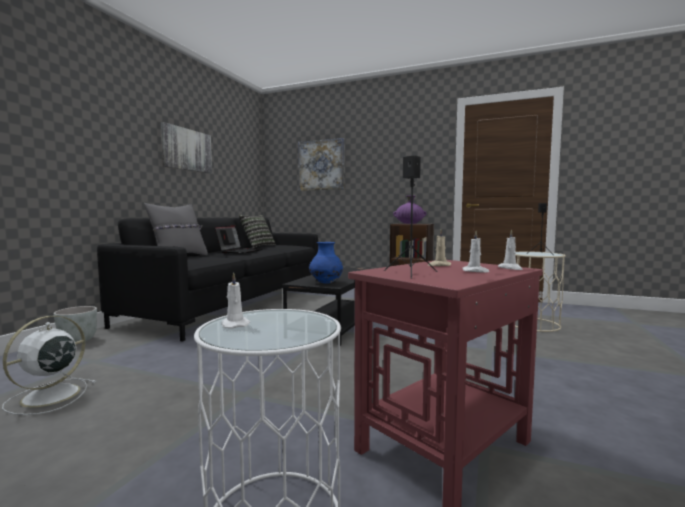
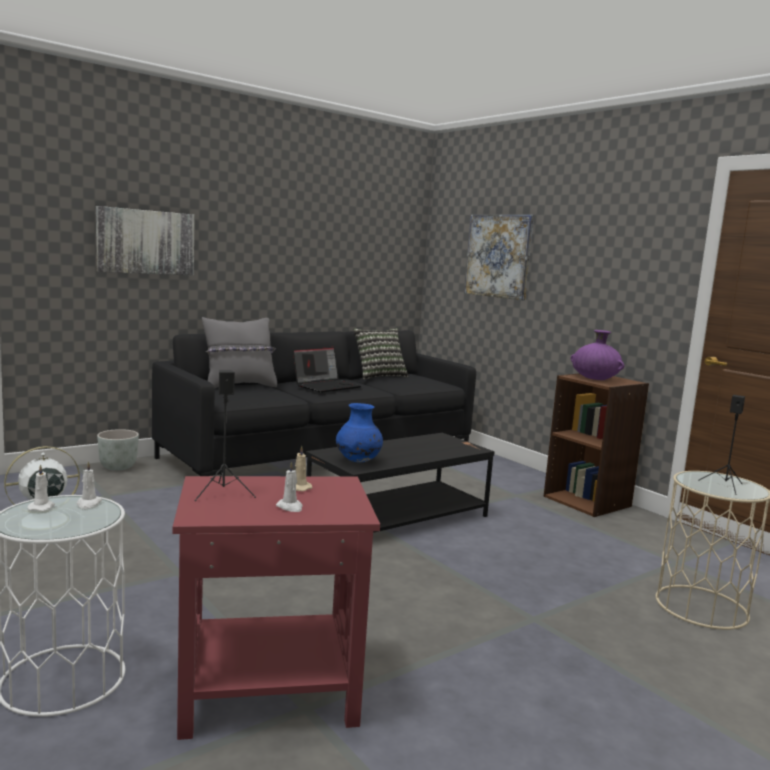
camera: 30 degrees right, 5 degrees up
(186, 150) = (287, 237): picture -> picture (145, 242)
(510, 268) = (346, 513): white candle -> white candle (88, 504)

